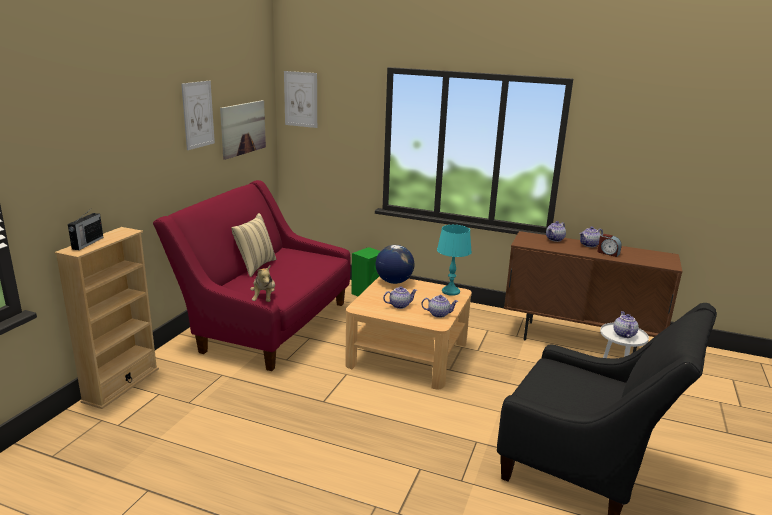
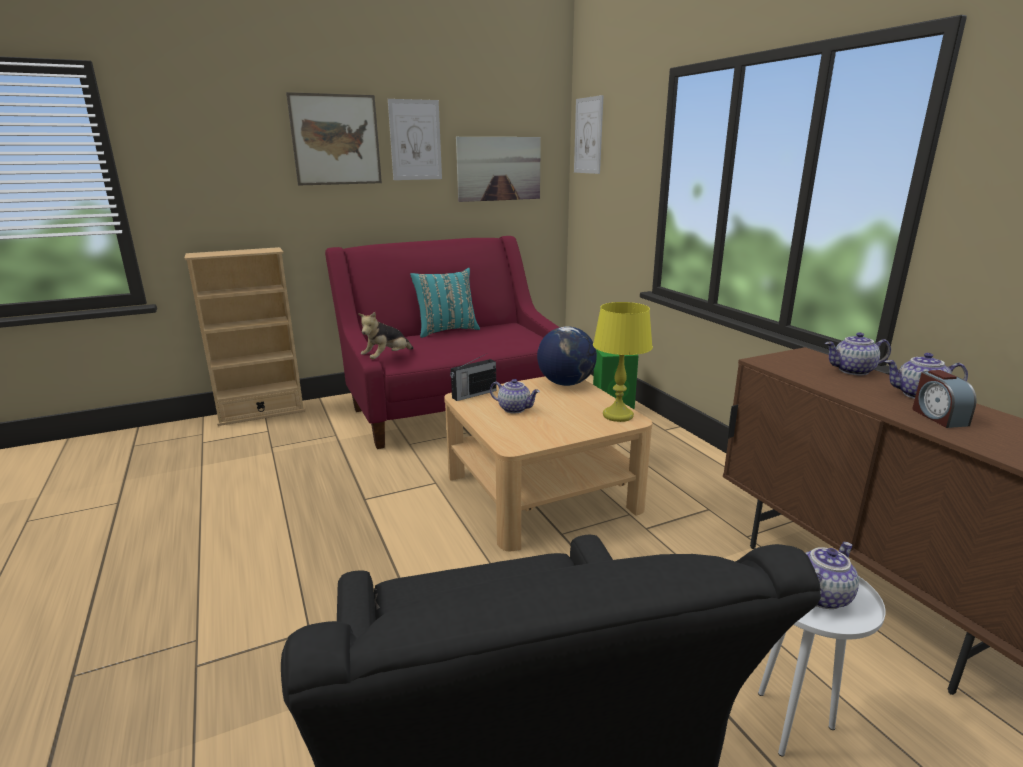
camera: 45 degrees right, 0 degrees up
(87, 243) = (218, 252): radio -> radio (473, 394)
(151, 123) = (336, 140): none -> picture
(255, 266) = (446, 330): beige pillow -> turquoise pillow
(439, 314) = (541, 434): teapot -> none
(451, 291) = (618, 415): turquoise table lamp -> yellow table lamp

